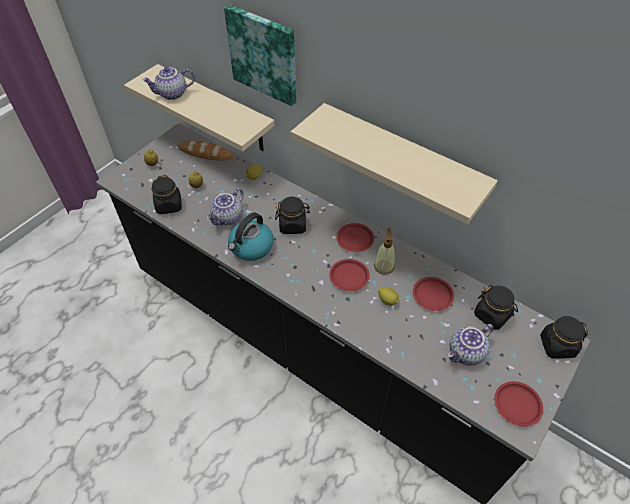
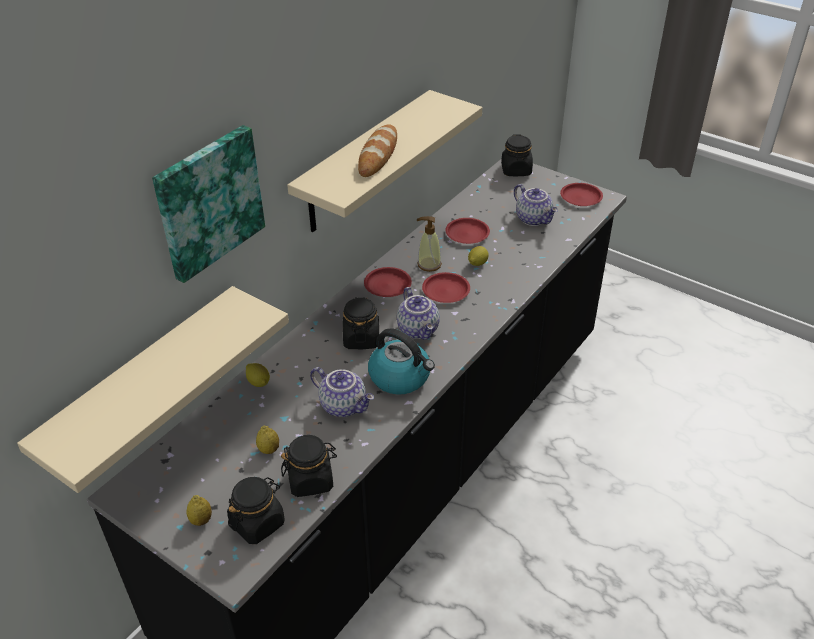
camera: 90 degrees left, 10 degrees down
(172, 94) = (133, 405): teapot -> teapot (419, 329)
(205, 153) = (189, 447): bread -> bread (378, 154)
(492, 315) = (487, 200): black jar -> black jar (257, 523)

